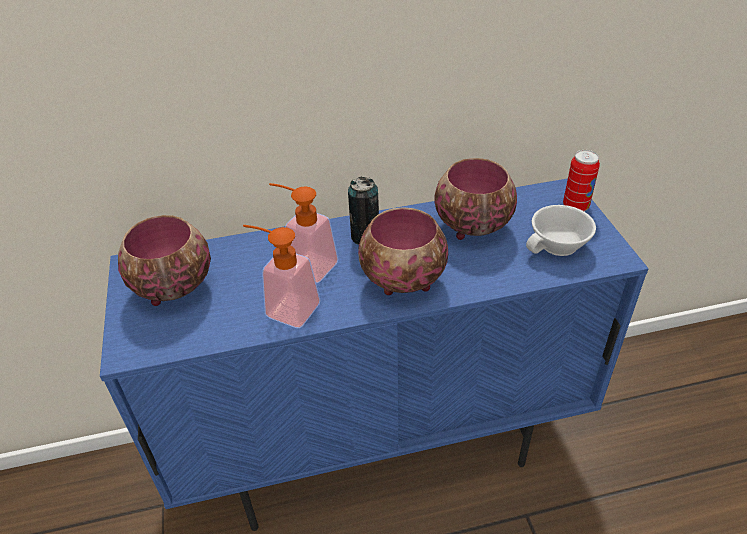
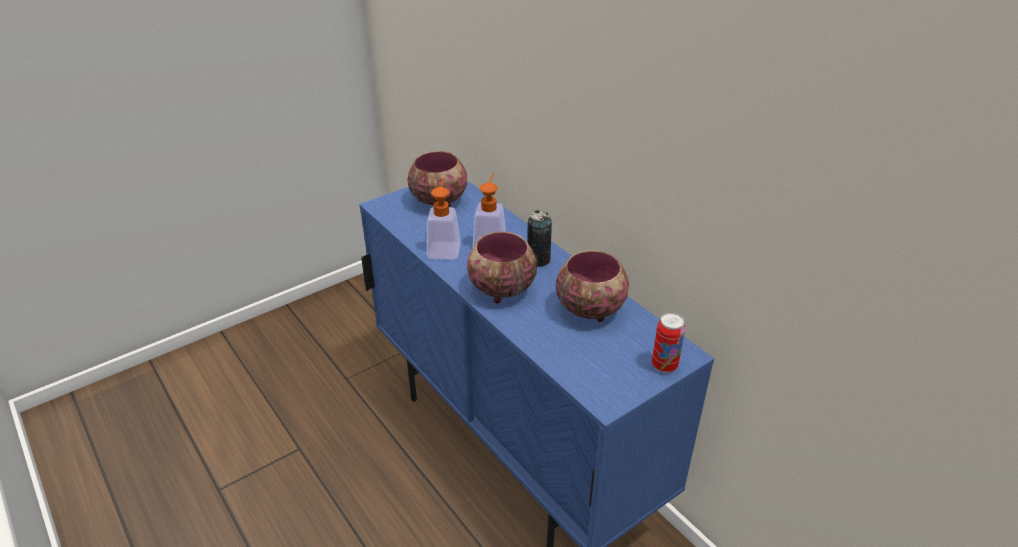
camera: 65 degrees right, 5 degrees down
(559, 246) = (597, 363): white cup -> none

